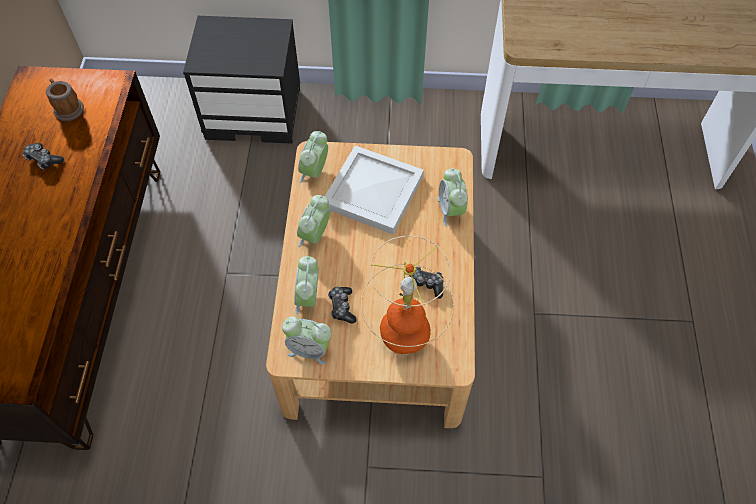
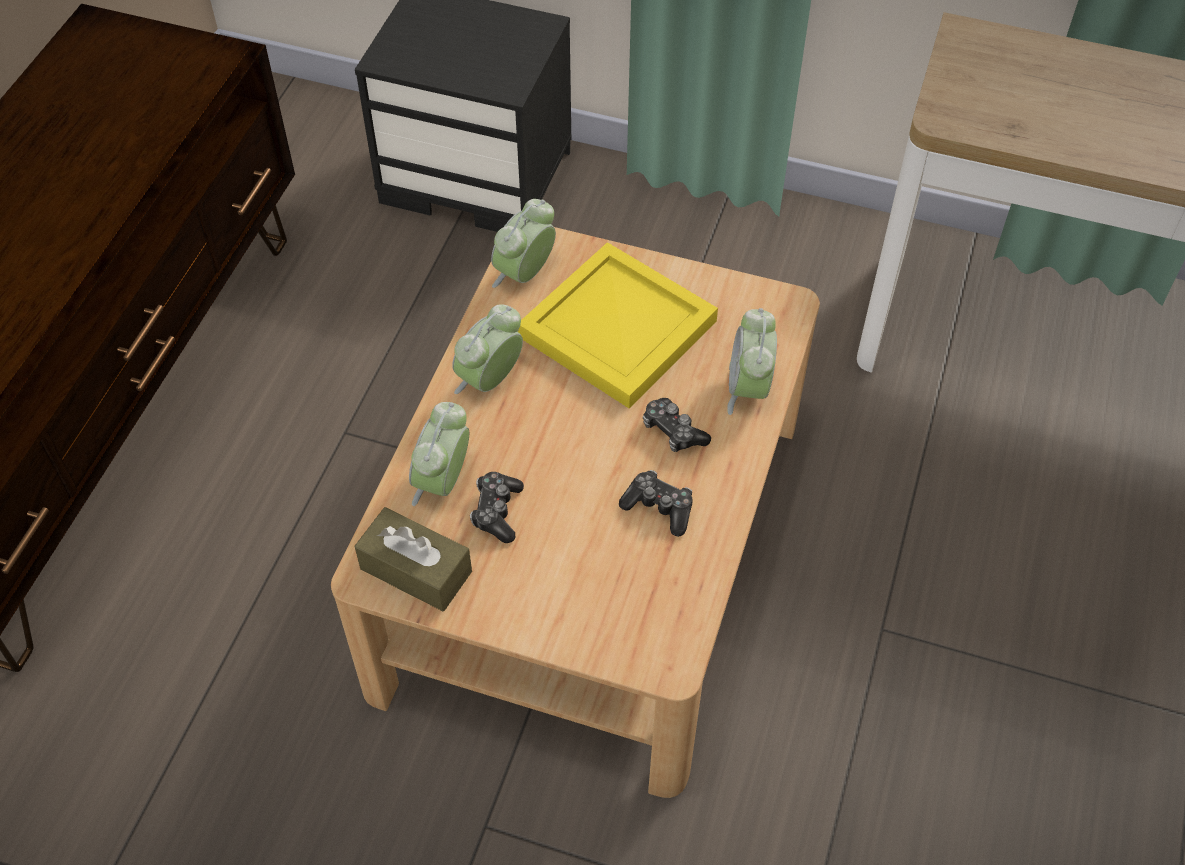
camera: 15 degrees right, 5 degrees down
(44, 159) = (69, 156): game controller -> game controller (673, 431)
(67, 108) = (135, 83): mug -> none
(309, 349) = (416, 570): alarm clock -> brown tissue box
(374, 193) = (618, 331): white tray -> yellow tray
(403, 339) = (589, 592): table lamp -> none

